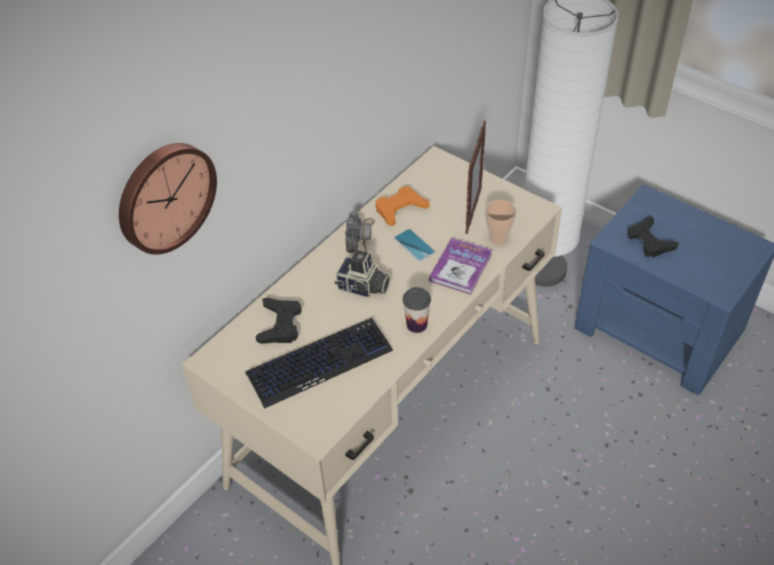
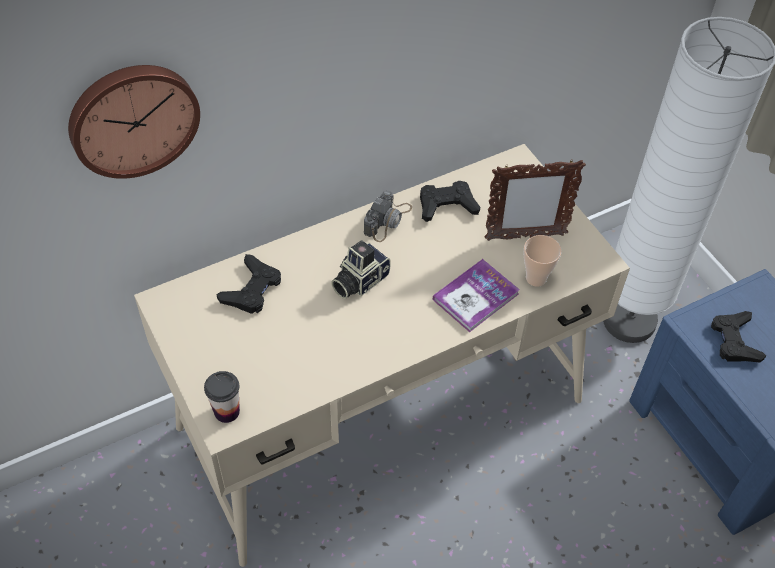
camera: 20 degrees right, 5 degrees up
(319, 363) = (269, 347): keyboard -> none
(363, 288) = (358, 281): camera -> camera turned 90 degrees clockwise
(400, 209) = (446, 205): orange game controller -> black game controller
(414, 246) = (439, 253): phone -> none
(416, 324) = (392, 344): cup -> cup (227, 411)
(472, 212) = (524, 237): picture frame -> picture frame turned 45 degrees clockwise

